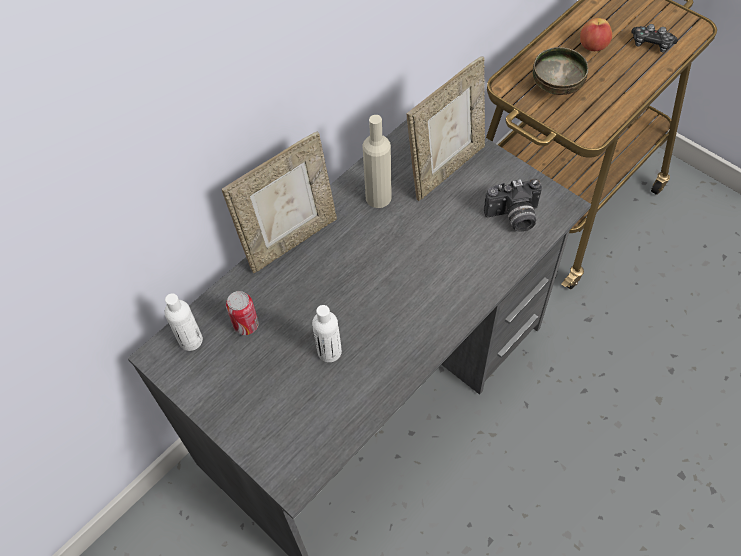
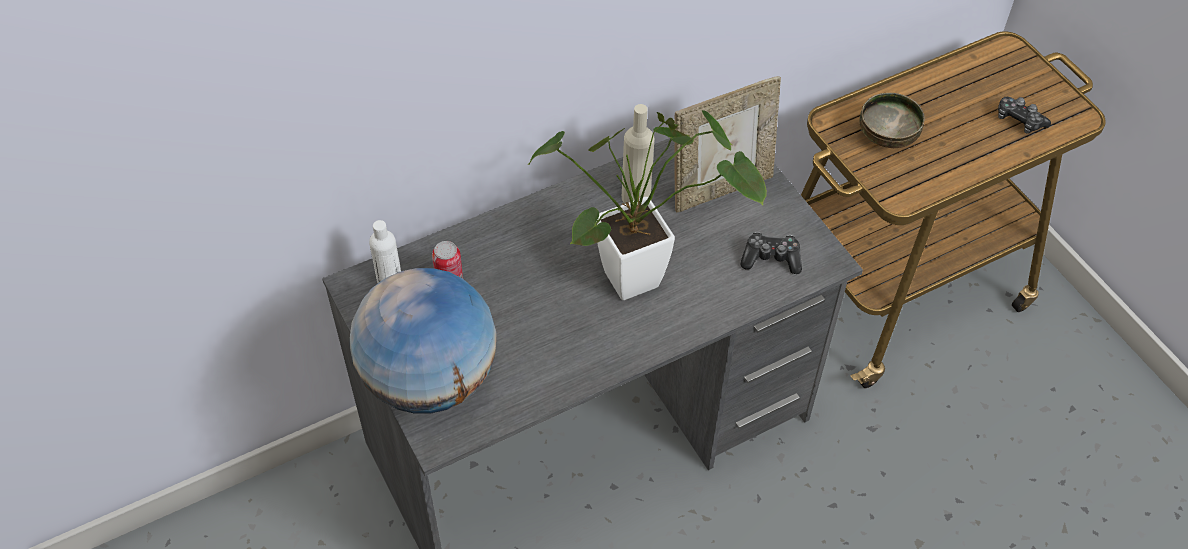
camera: 15 degrees right, 5 degrees down
(264, 424) = (430, 380): none -> globe
(291, 240) = (527, 213): picture frame -> none
(329, 352) = (522, 332): white bottle -> none
(414, 266) = (644, 276): none -> potted plant
(513, 217) = (771, 258): camera -> game controller
(593, 46) = (949, 105): apple -> none

